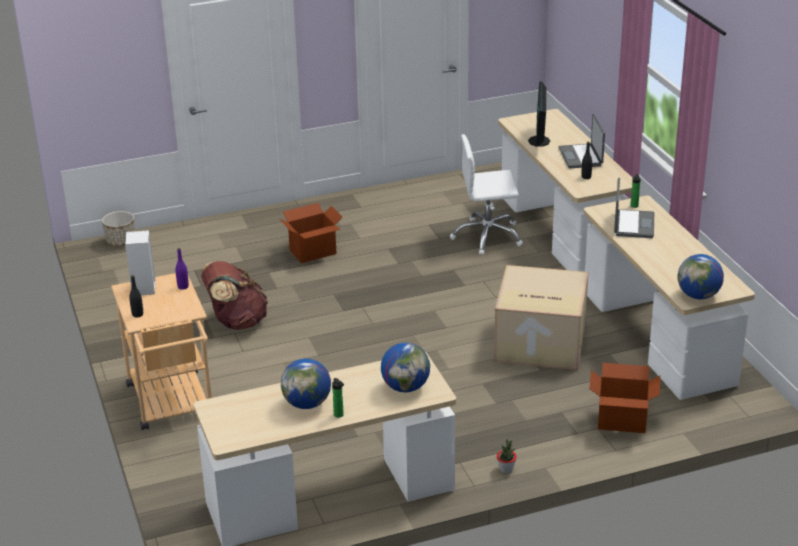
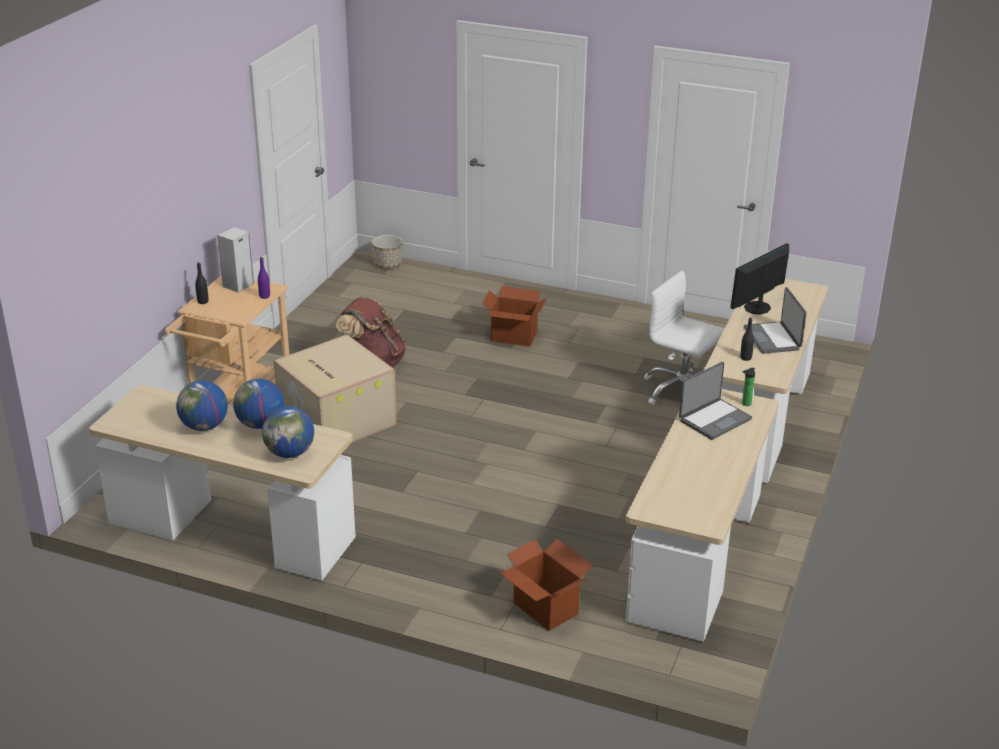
camera: 40 degrees right, 0 degrees up
(339, 415) = (209, 447): bottle -> none
(506, 469) = (387, 590): potted plant -> none
(539, 343) = (580, 503): cardboard box -> cardboard box (335, 419)
(581, 157) = (773, 338): laptop -> laptop turned 45 degrees counterclockwise
(698, 296) = (662, 511): globe -> globe (260, 424)

